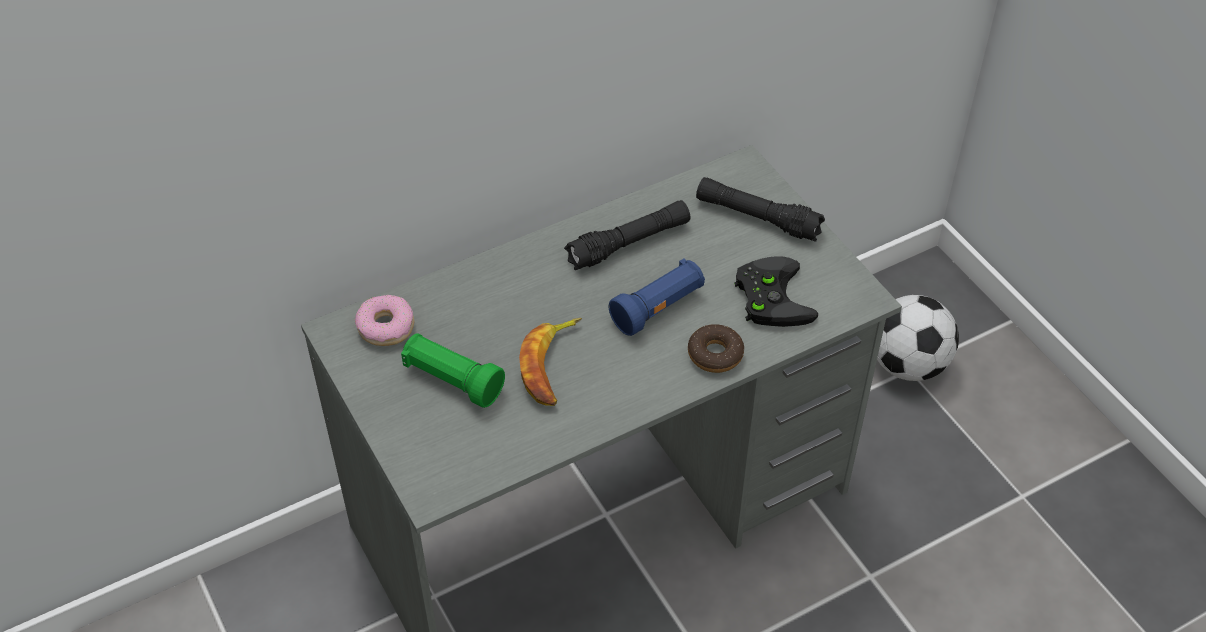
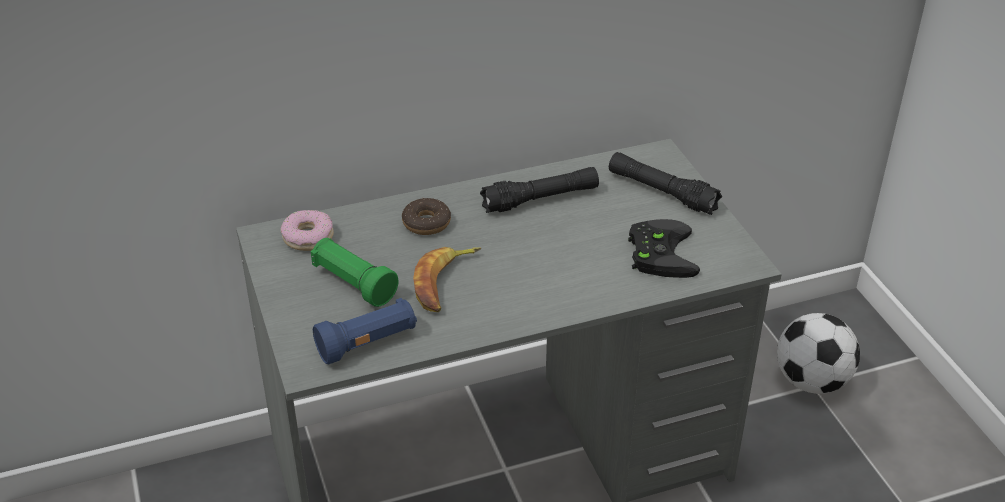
camera: 10 degrees right, 10 degrees down
(658, 308) = (554, 250): blue flashlight -> blue flashlight (367, 343)
(715, 354) = (596, 291): donut -> donut (426, 223)

